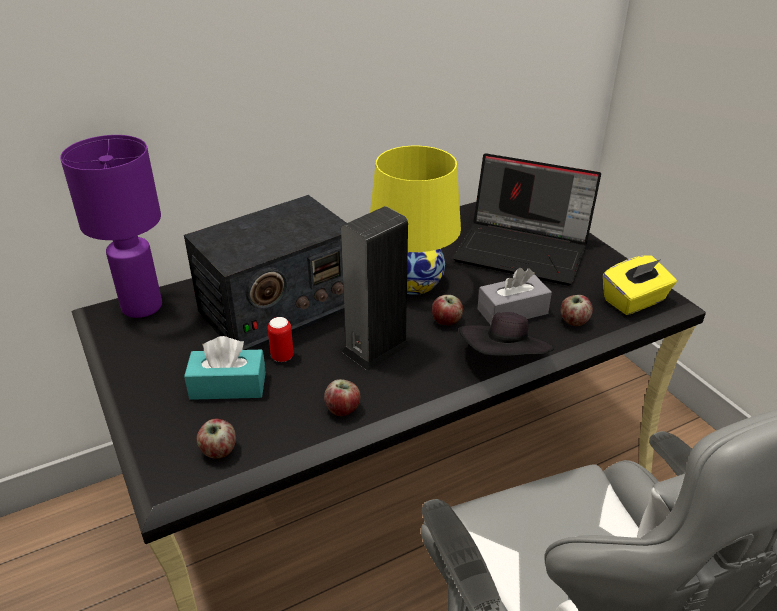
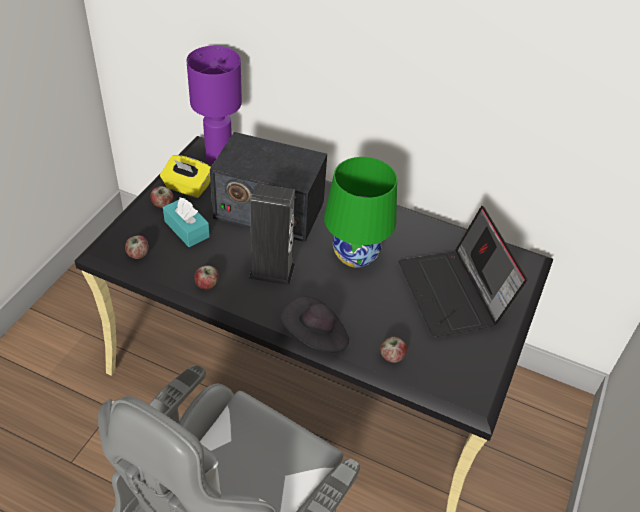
camera: 50 degrees right, 10 degrees up
(282, 357) = (228, 236): can -> none
(413, 281) = (356, 254): yellow table lamp -> green table lamp
(447, 321) = (328, 291): apple -> apple (162, 204)
(512, 311) = (371, 319): grey tissue box -> none
(634, 301) = (452, 382): yellow tissue box -> yellow tissue box (187, 187)

